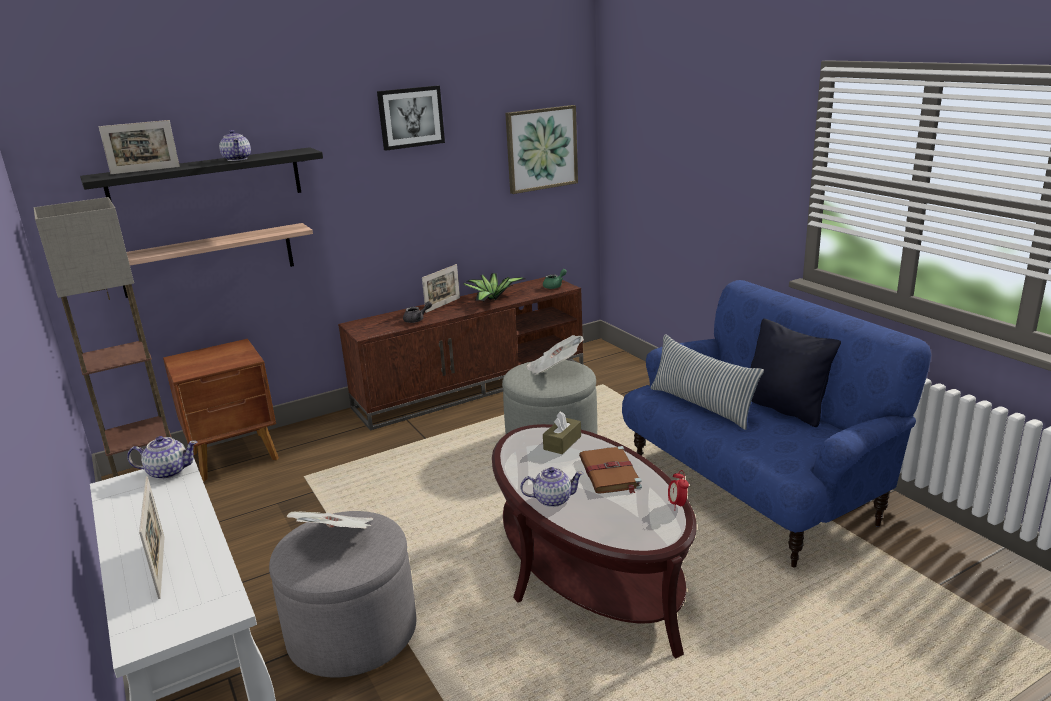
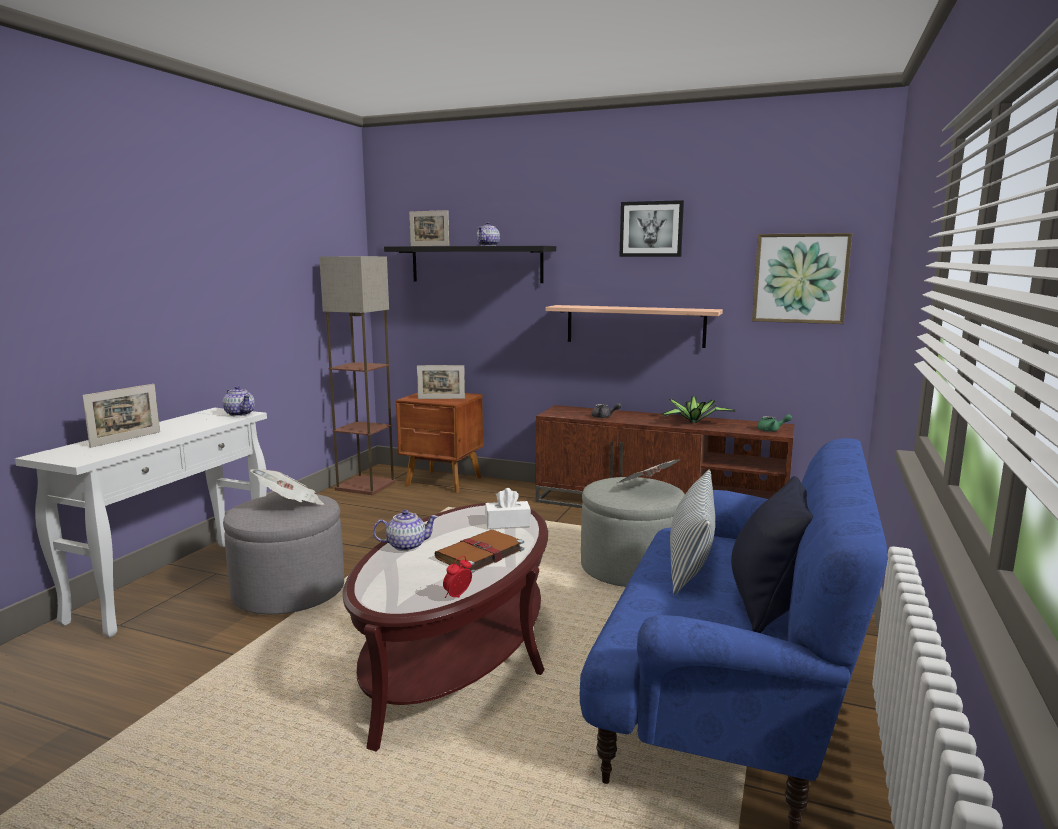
camera: 50 degrees right, 10 degrees down
(209, 260) = (468, 324): shelf -> shelf (635, 325)
(443, 305) = (647, 415): picture frame -> picture frame (441, 398)
(552, 499) = (406, 546): teapot -> teapot turned 60 degrees counterclockwise
(562, 443) = (507, 523): brown tissue box -> white tissue box

